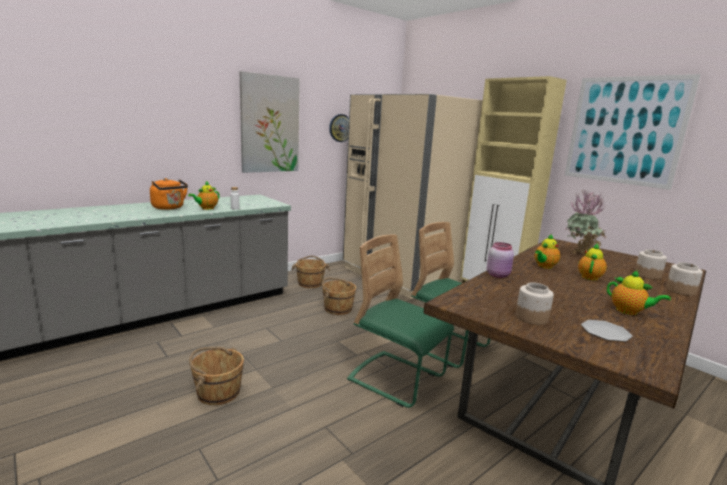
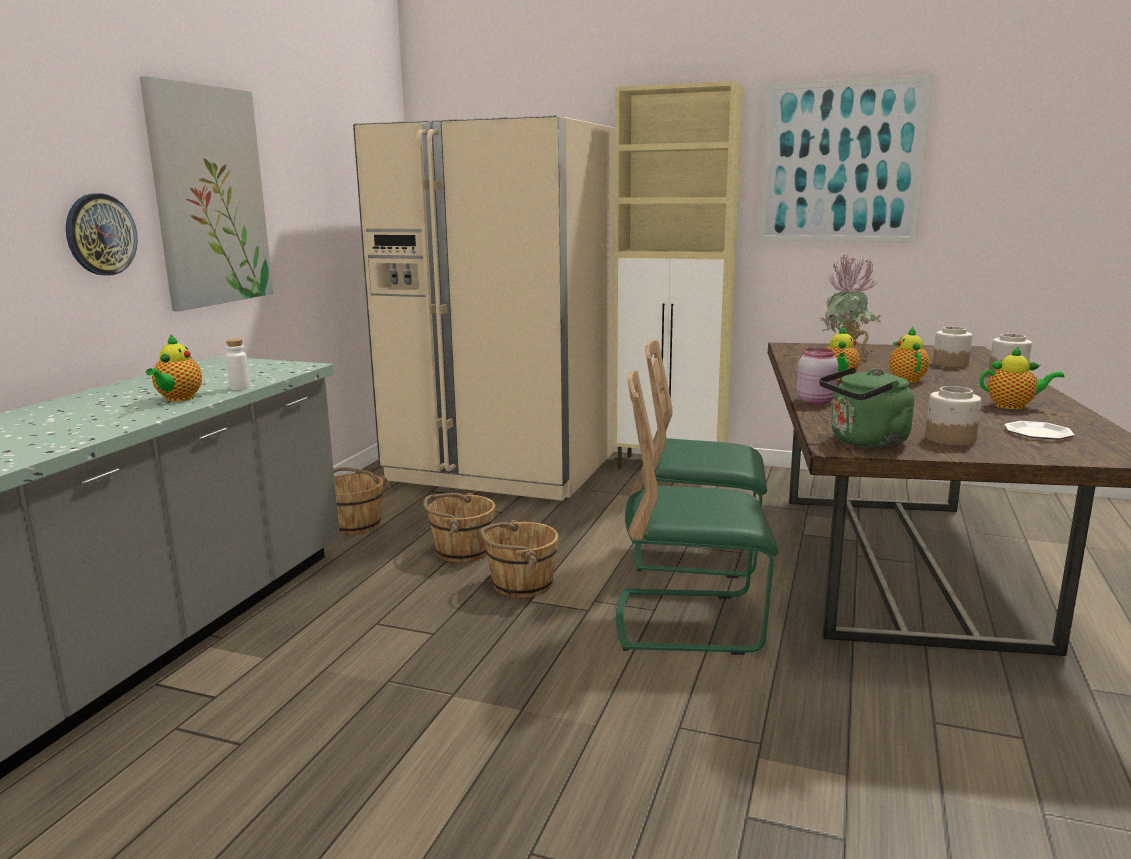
camera: 30 degrees left, 0 degrees up
(169, 208) = (89, 413): orange kettle -> none
(218, 392) = (437, 757): brown bucket -> brown bucket (521, 584)
(340, 128) = (325, 195): wall clock -> wall clock (100, 234)
(472, 304) = (864, 442): none -> green kettle

